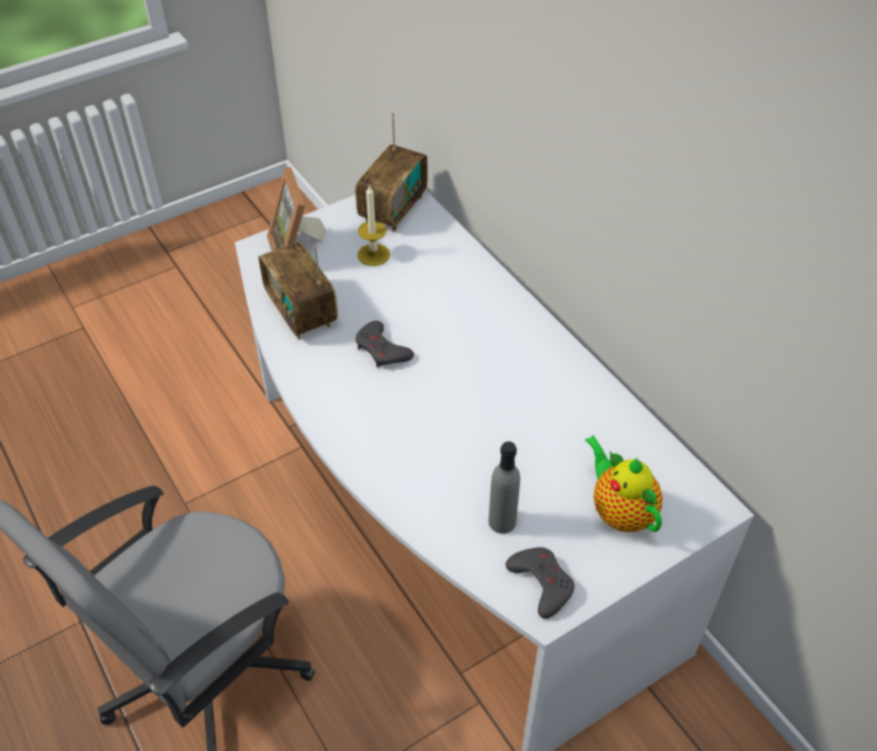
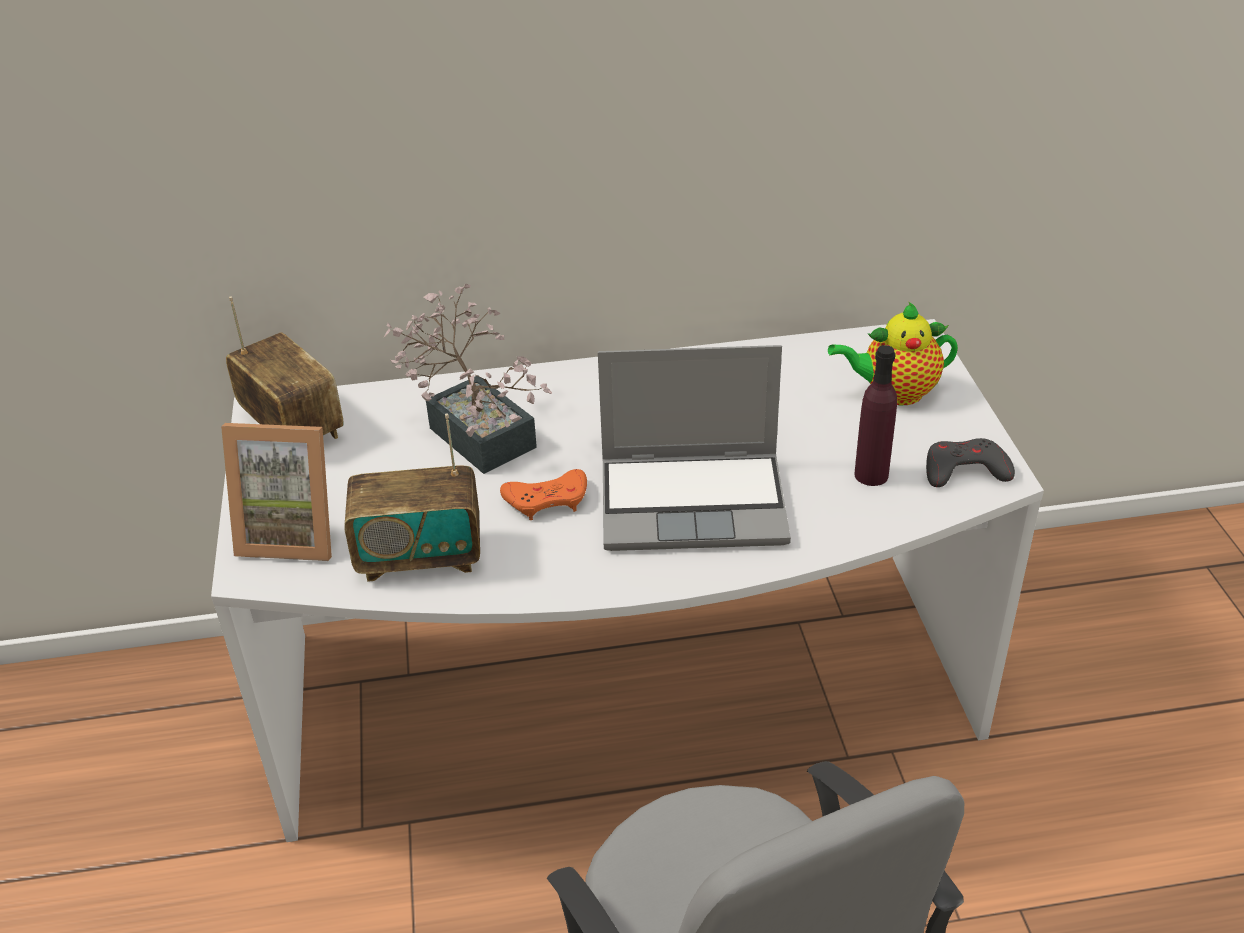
camera: 65 degrees left, 10 degrees down
(373, 255) = (366, 465): candle -> none
(382, 350) = (547, 500): grey game controller -> orange game controller
(417, 426) = (695, 502): none -> laptop
(435, 290) = (476, 431): none -> potted plant
(502, 521) = (871, 475): grey bottle -> purple bottle

